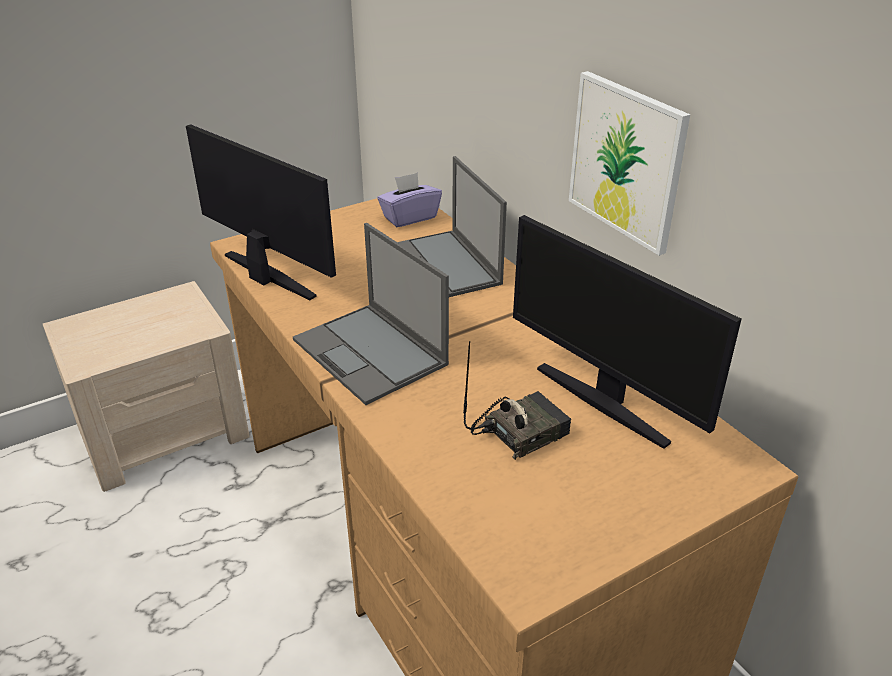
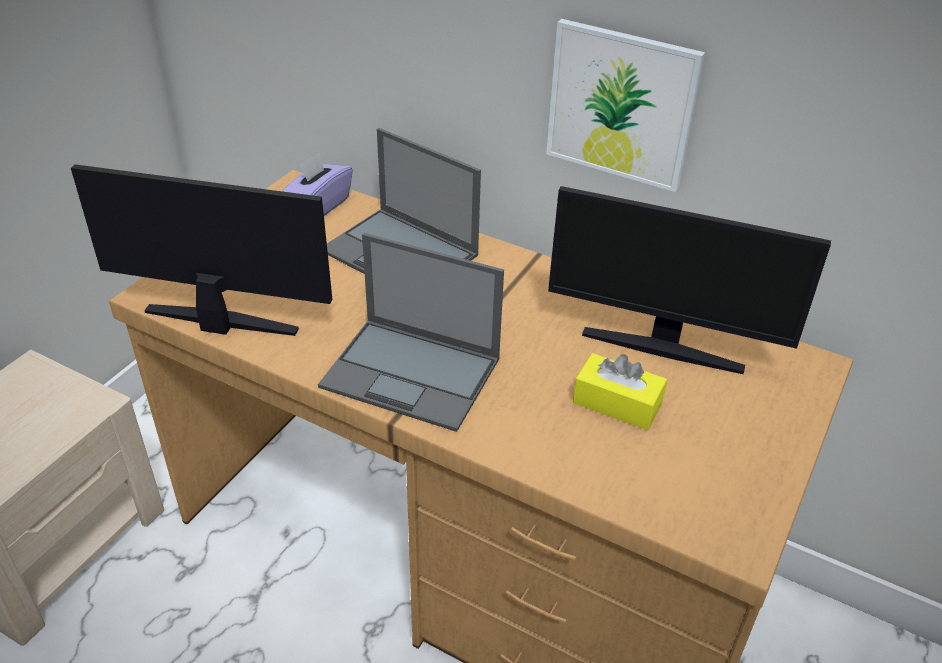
camera: 30 degrees left, 5 degrees up
(519, 431) = (617, 403): radio -> yellow tissue box

